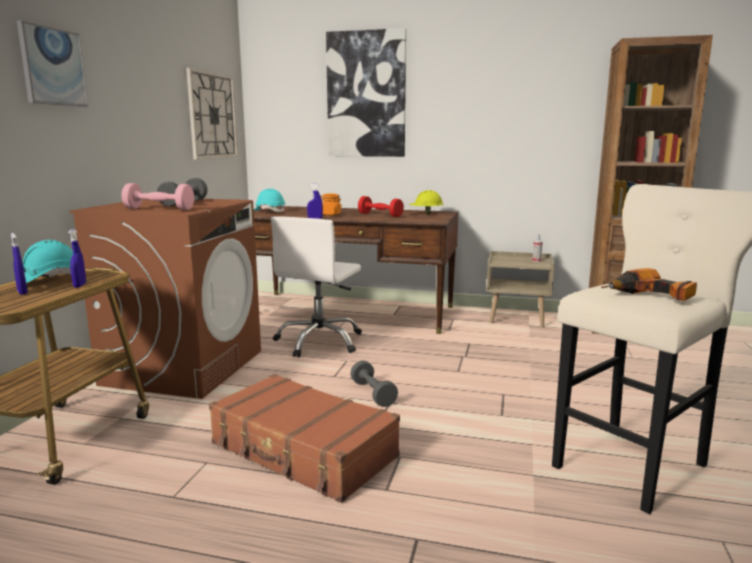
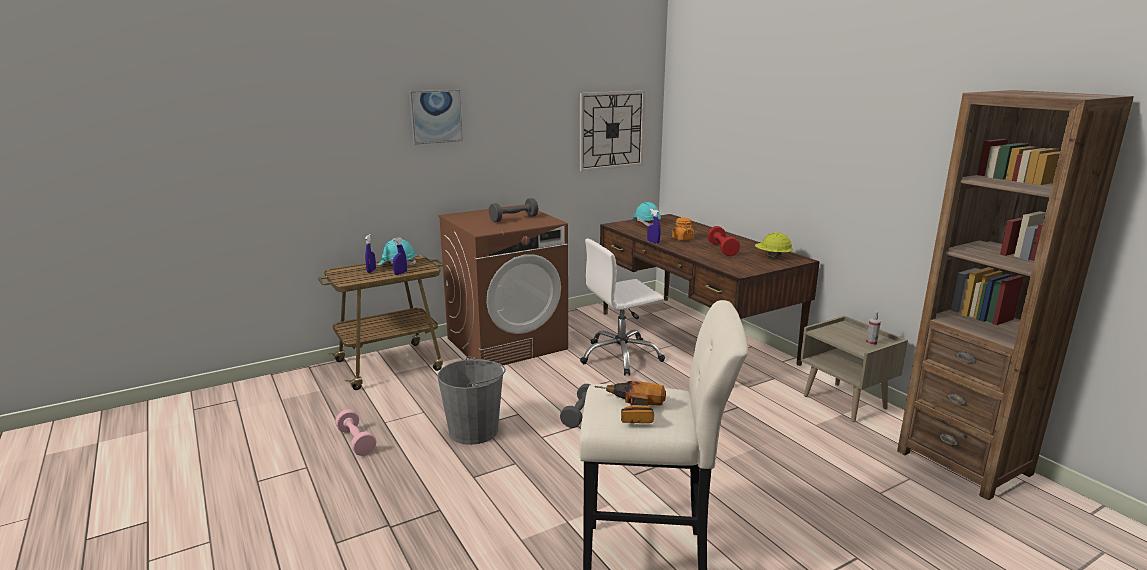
camera: 45 degrees right, 5 degrees up
(159, 209) = (479, 224): pink dumbbell -> pink dumbbell (356, 441)
(303, 451) = (474, 431): brown suitcase -> grey bucket
(366, 95) = (752, 117): picture -> none

